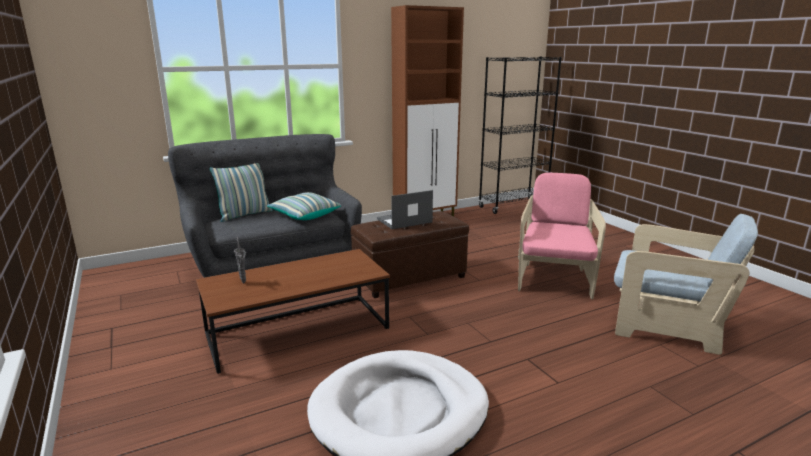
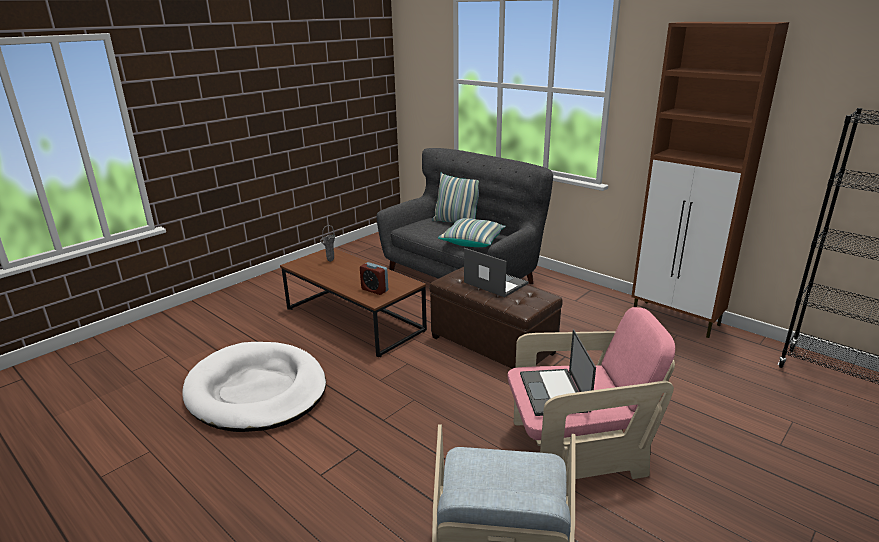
camera: 70 degrees right, 5 degrees up
(349, 269) = (374, 290): none -> alarm clock
(564, 236) = (554, 393): none -> laptop

